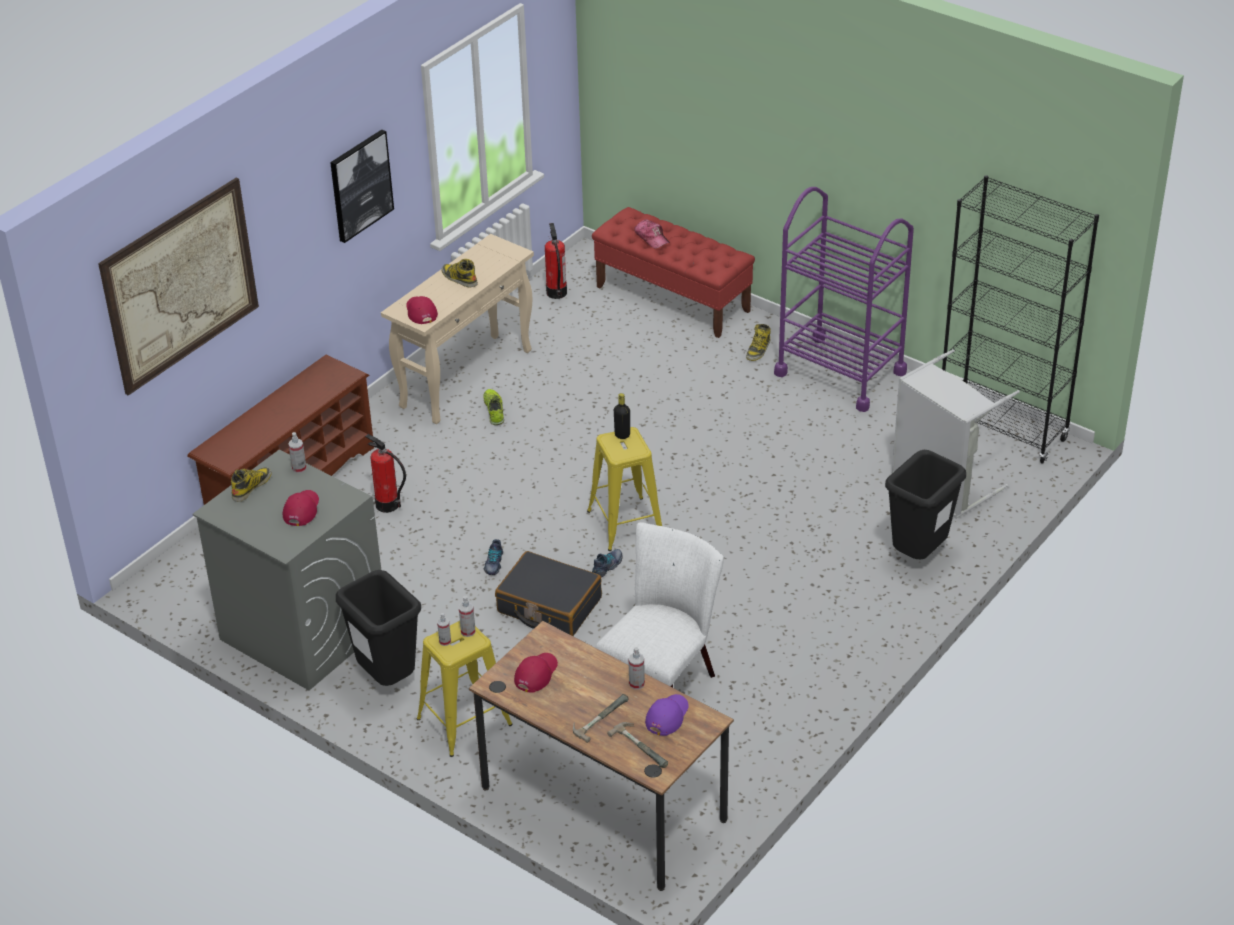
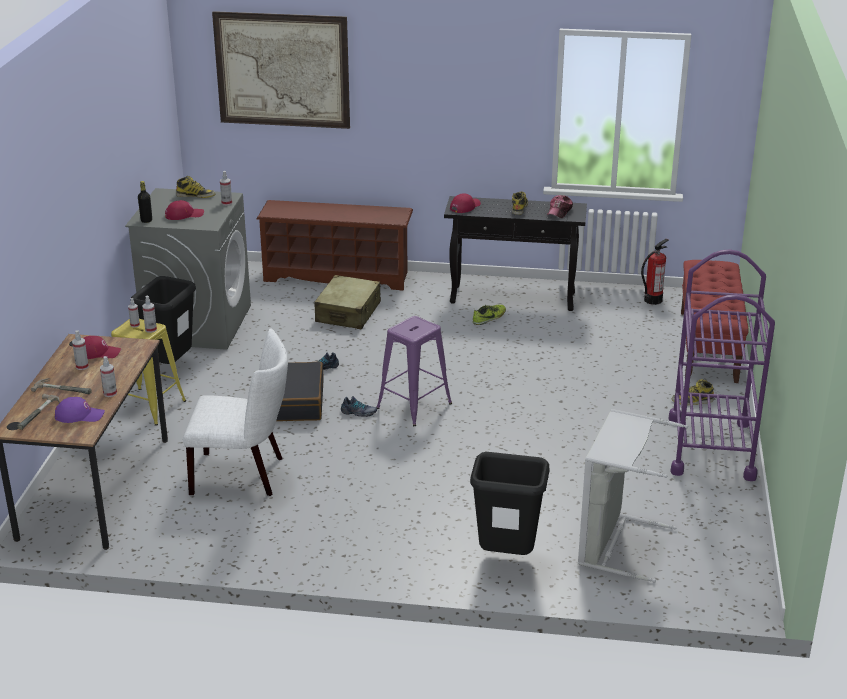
camera: 60 degrees right, 10 degrees down
(360, 185) = (472, 93): picture -> none
(387, 505) = (348, 312): fire extinguisher -> beige suitcase
(466, 378) = (513, 298): beige console table -> black console table
(559, 692) = (82, 366): none -> spray bottle
(622, 435) = (424, 324): black bottle -> black bottle (146, 220)
(625, 524) = (414, 406): yellow stool -> purple stool
(651, 238) = (707, 281): cap -> cap (559, 211)
(1002, 430) = (735, 558): black bookcase -> none

